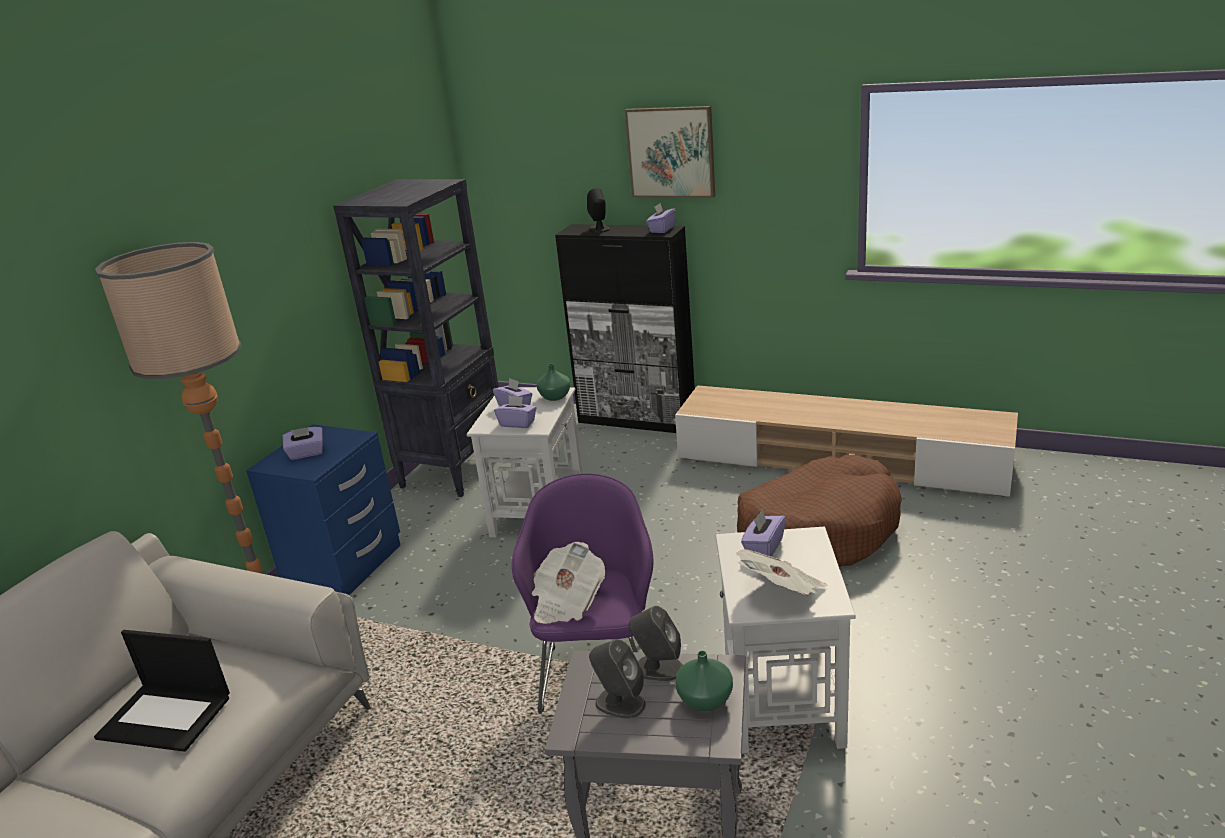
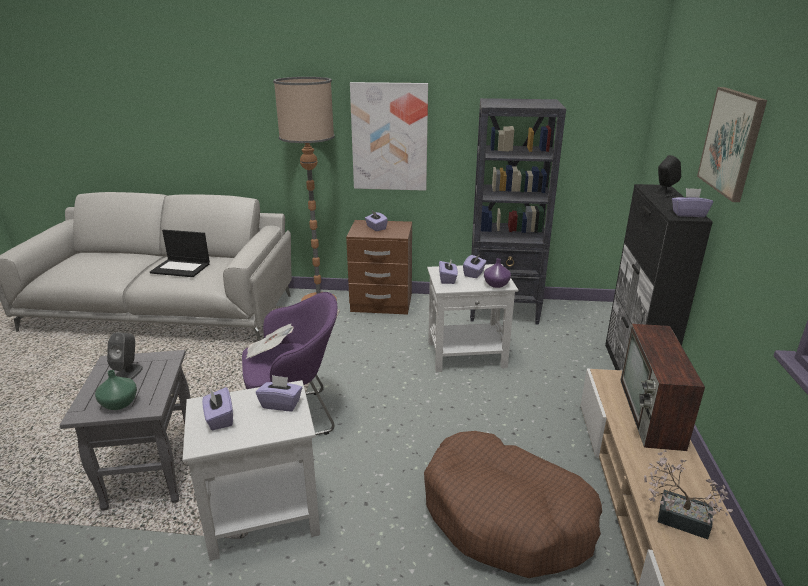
camera: 70 degrees right, 0 degrees up
(167, 716) = (181, 268): laptop -> laptop turned 75 degrees counterclockwise
(249, 310) = (389, 137): none -> picture
(345, 566) = (381, 303): blue nightstand -> brown nightstand
(556, 397) = (496, 285): green vase -> purple vase
(658, 668) = (157, 382): grey speaker -> none
(759, 400) = (652, 414): none -> television
(782, 591) = (219, 419): newspaper -> purple tissue box
(885, 420) = (676, 517): none -> potted plant

